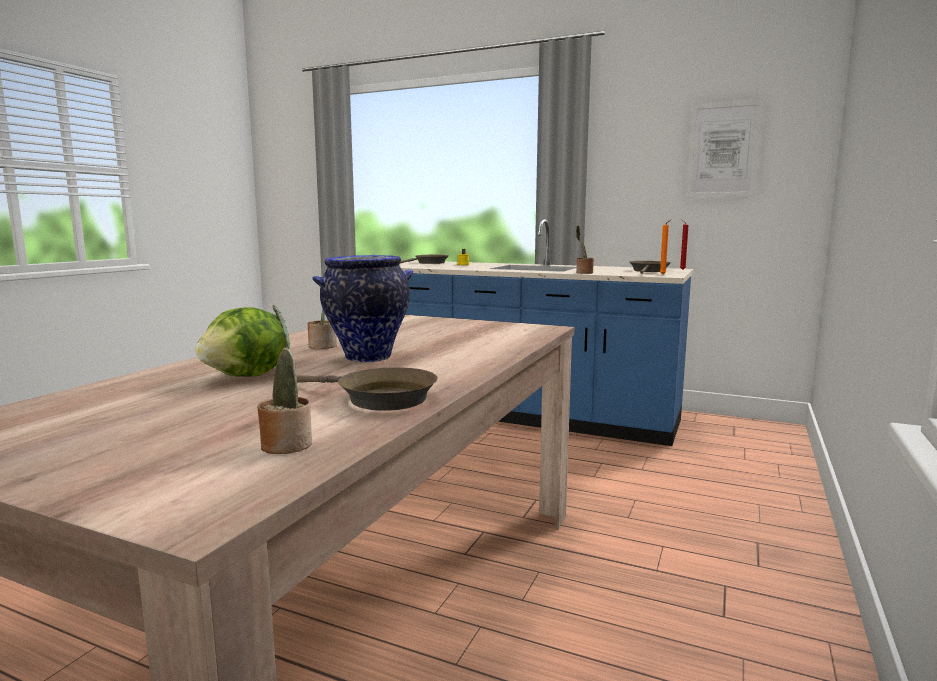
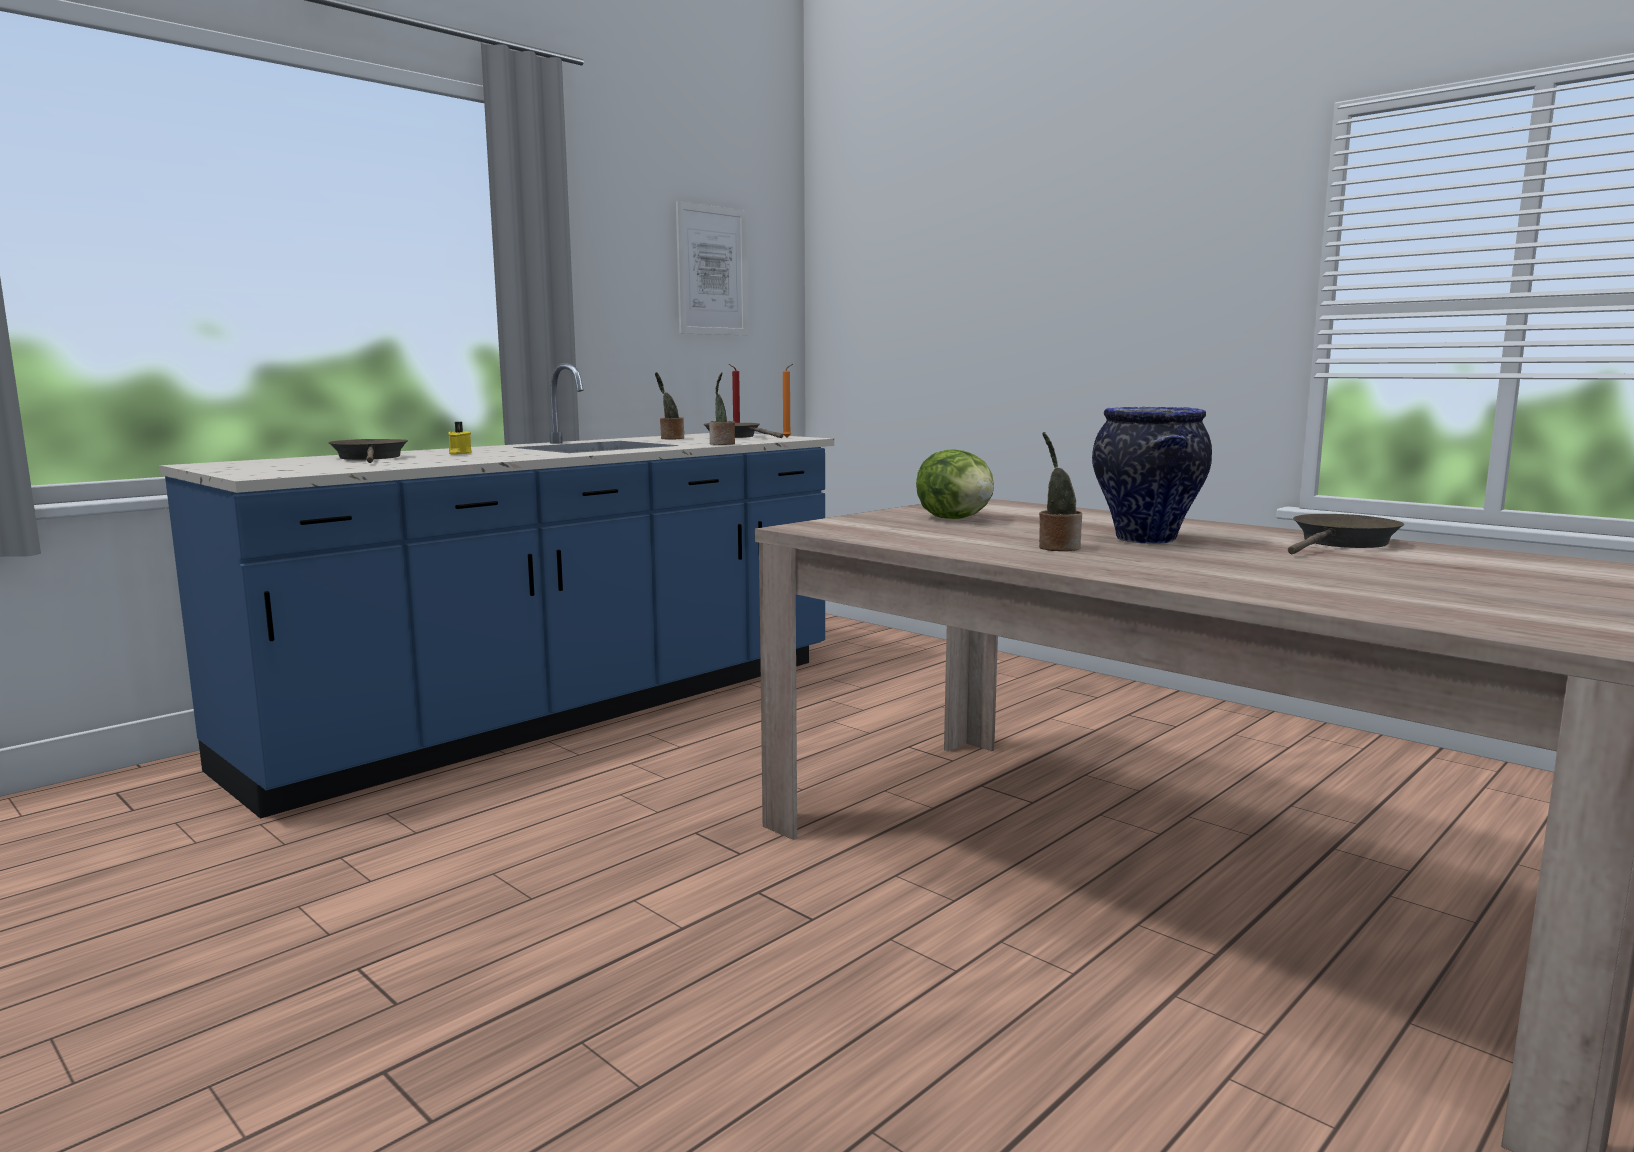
camera: 70 degrees left, 0 degrees up
(248, 376) = (1253, 567): lettuce -> lettuce (956, 519)
(286, 444) = (1505, 560): potted plant -> potted plant (670, 438)

